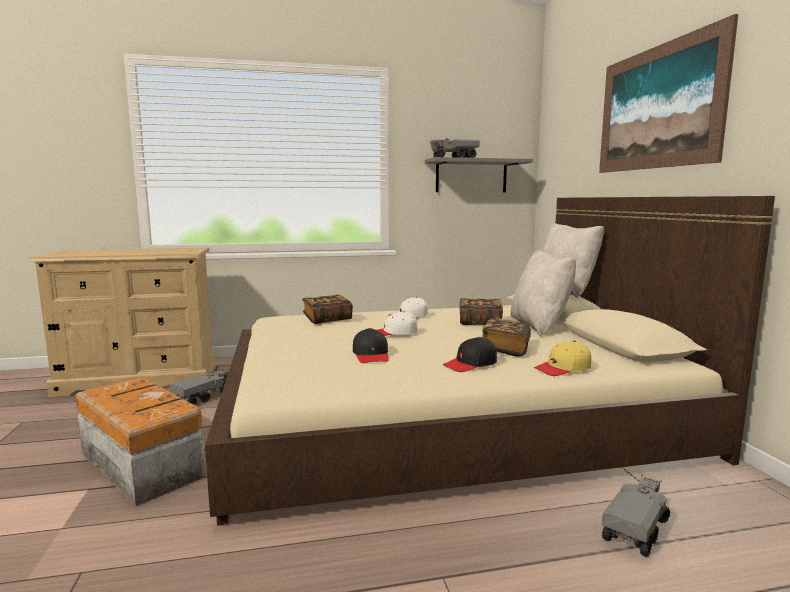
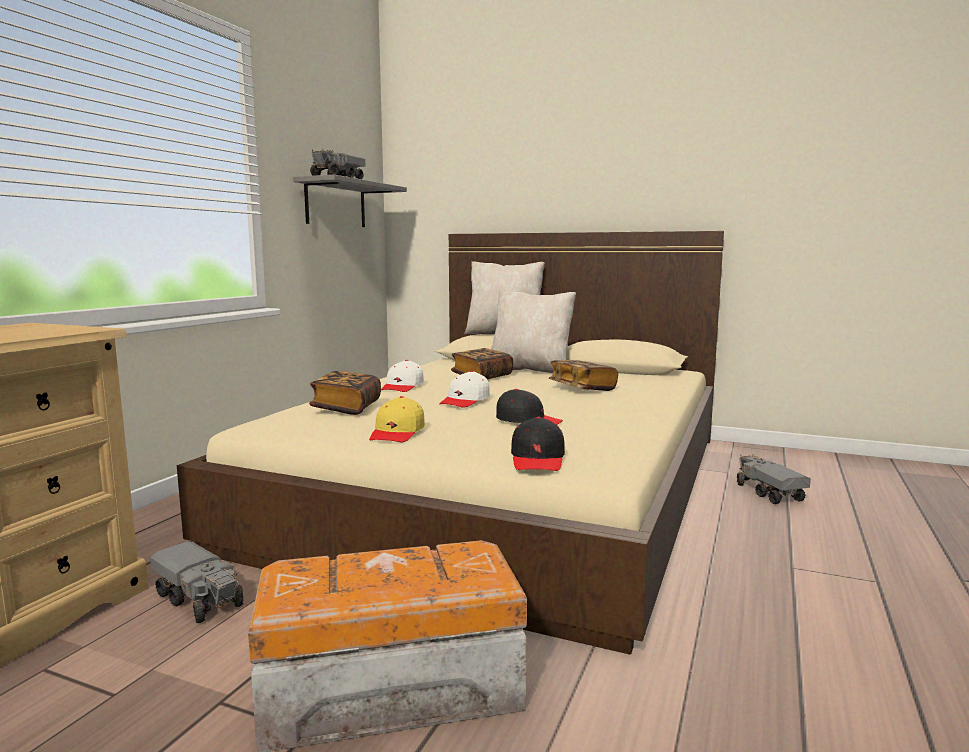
camera: 55 degrees left, 0 degrees up
(203, 398) = (200, 600): toy truck -> toy truck turned 150 degrees clockwise
(470, 364) = (612, 403): black cap -> black cap (538, 459)
(563, 368) = (658, 389): yellow cap -> yellow cap (397, 433)
(657, 108) = (584, 149): picture -> none

